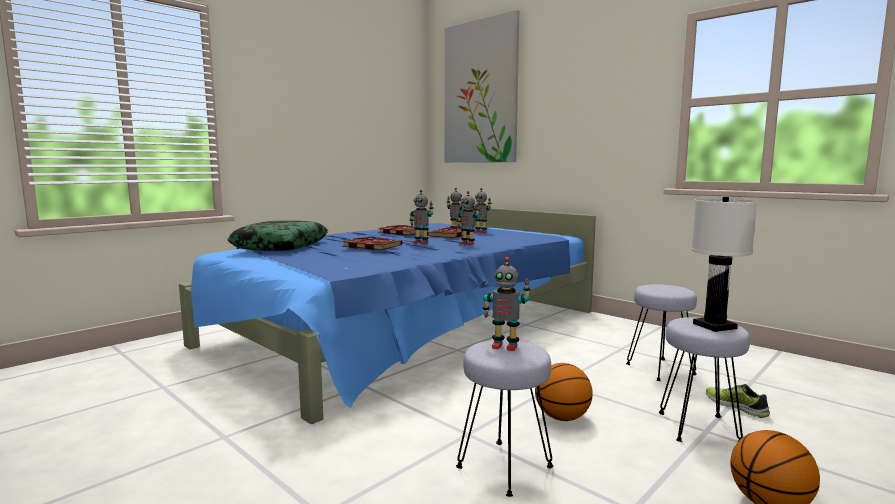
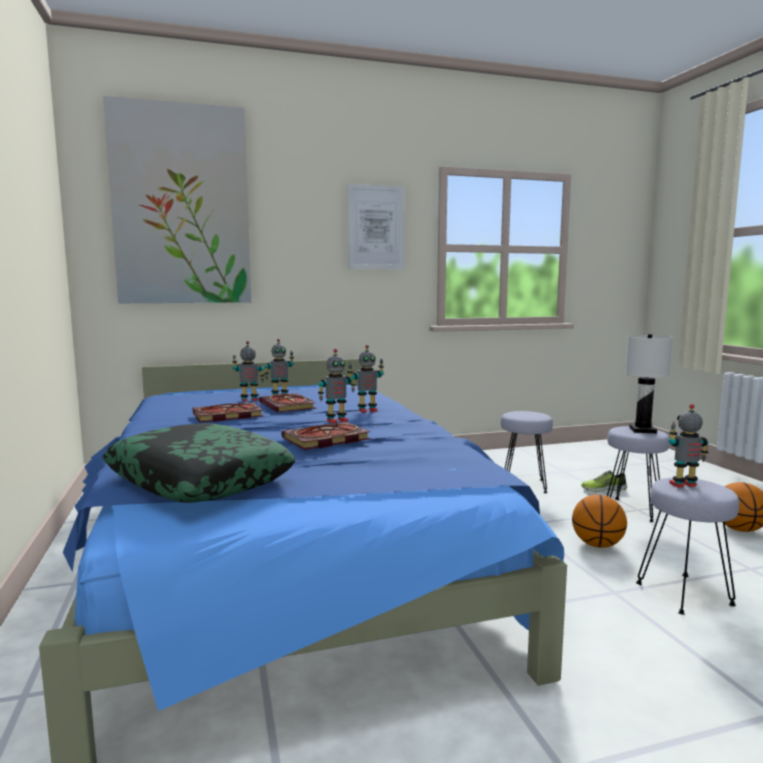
camera: 60 degrees left, 0 degrees up
(505, 346) = (684, 485): toy robot -> toy robot turned 150 degrees counterclockwise
(616, 90) = (376, 227): none -> picture

